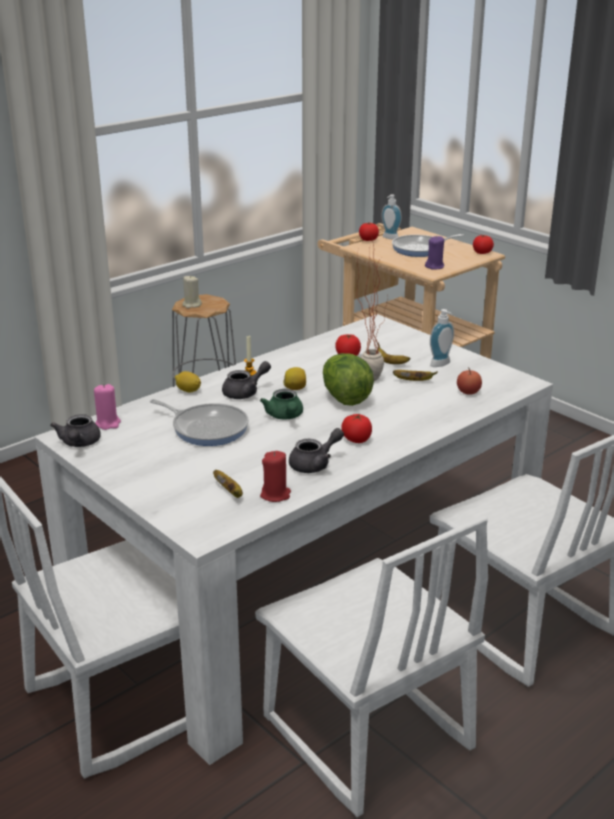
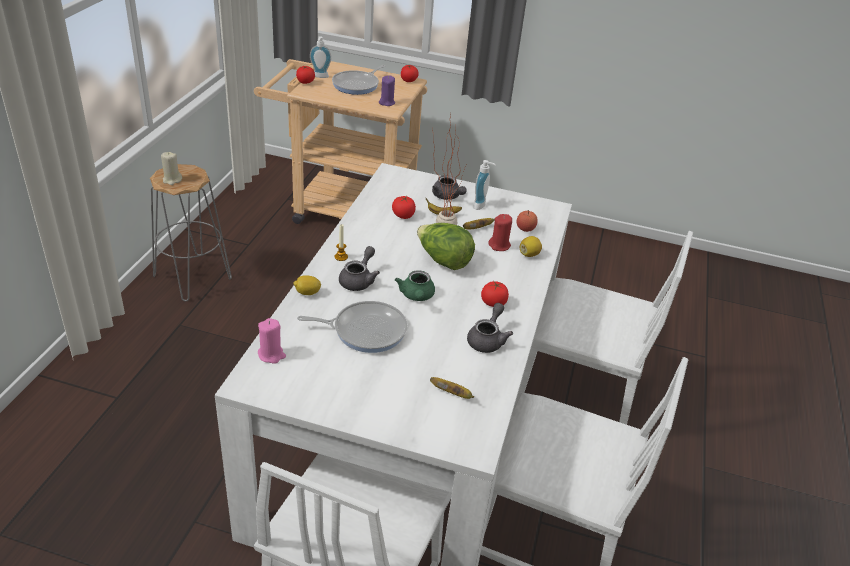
camera: 35 degrees left, 10 degrees up
(79, 443) = (268, 388): grey teapot -> grey teapot (447, 197)
(275, 495) = (489, 383): red candle -> red candle (499, 245)
(285, 416) = (416, 296): green teapot -> green teapot turned 45 degrees clockwise
(295, 388) = (395, 263): lemon -> lemon (529, 254)

